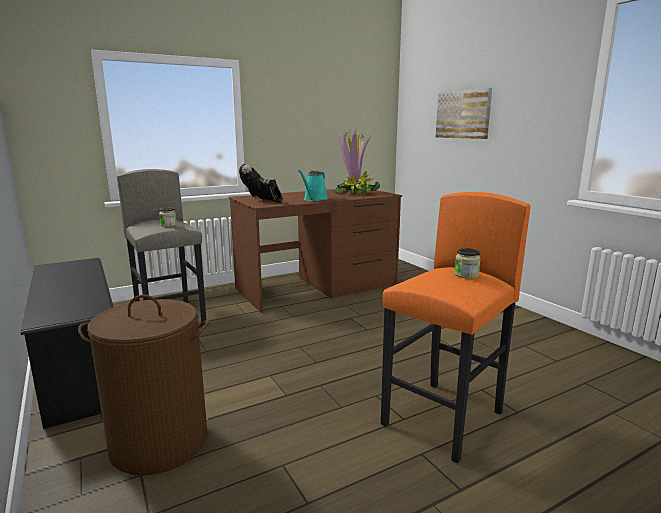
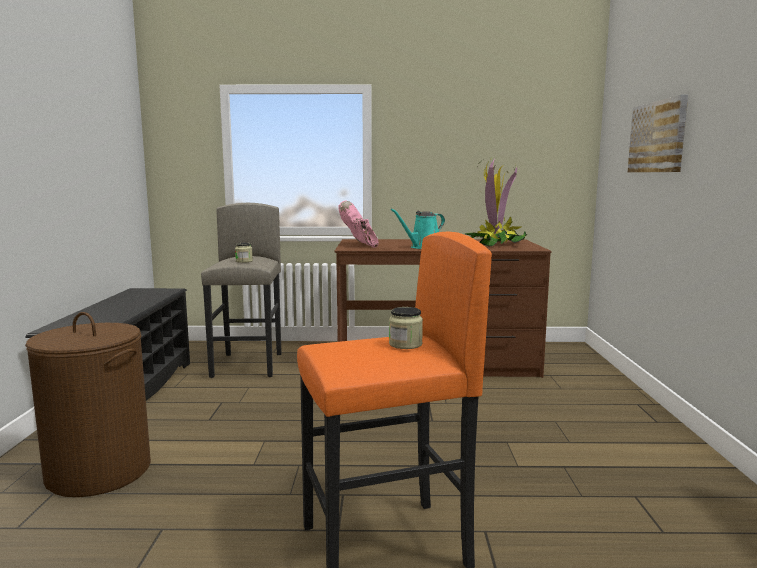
camera: 30 degrees right, 5 degrees down
(262, 201) = (360, 245): black boot -> pink boot

